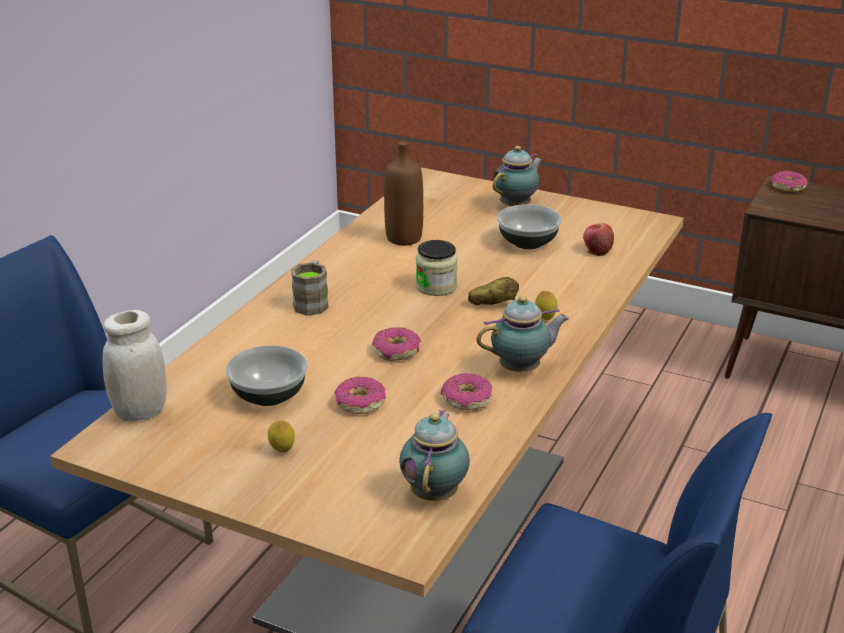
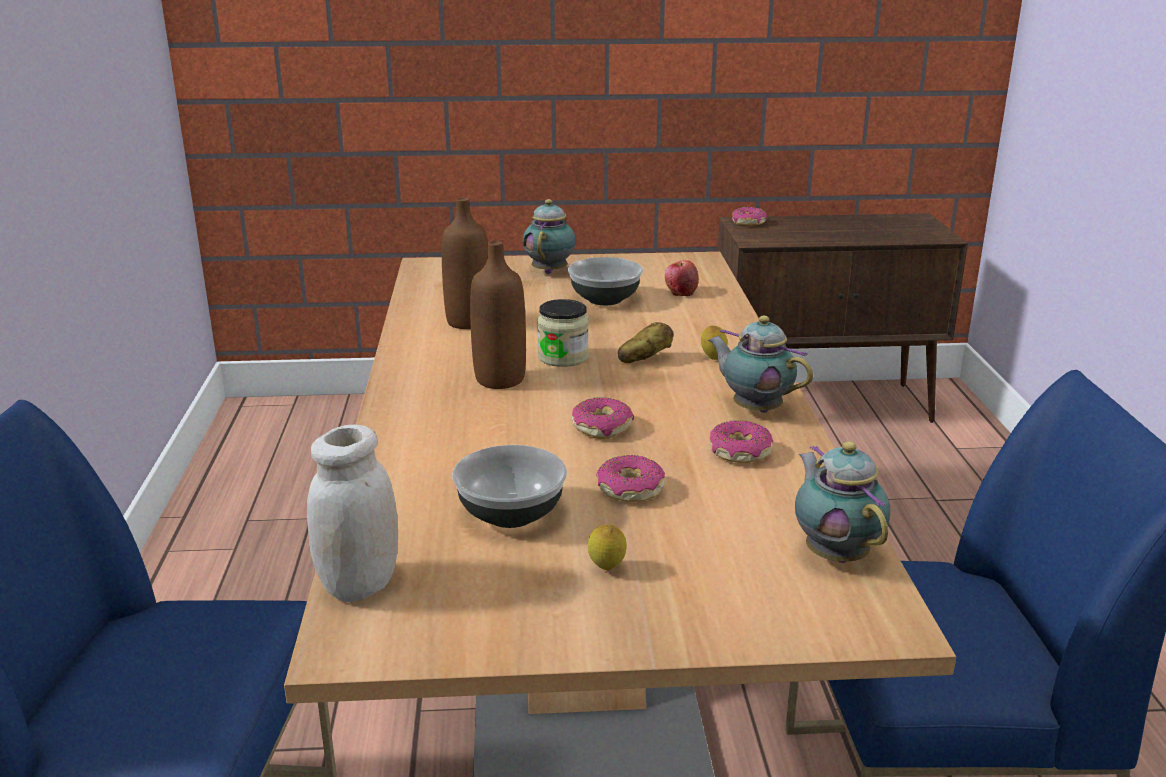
camera: 30 degrees left, 5 degrees down
(312, 302) = (440, 404): brown mug -> none
(372, 293) = (500, 379): none -> brown bottle
(522, 369) = (754, 409): teapot -> teapot turned 90 degrees counterclockwise

